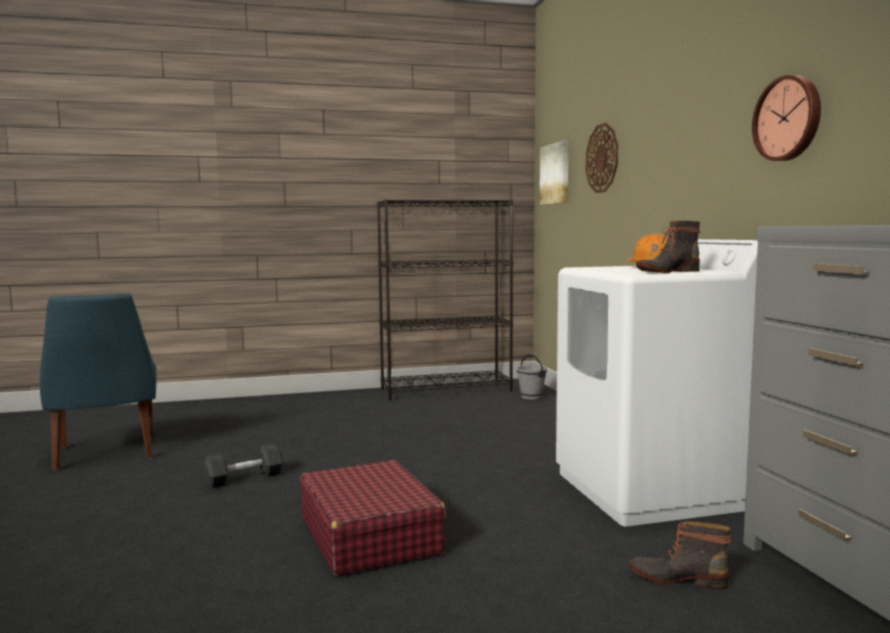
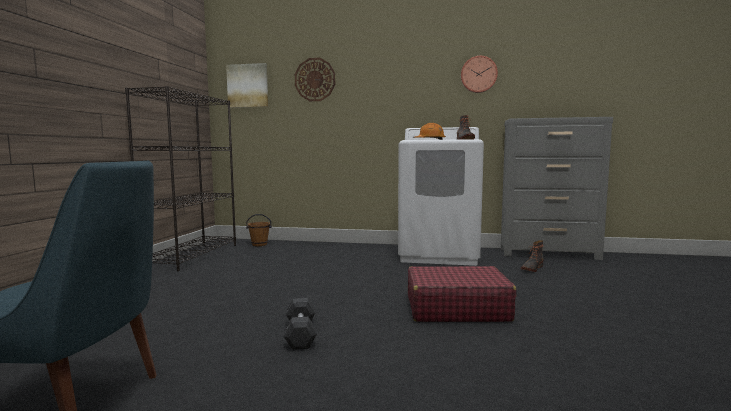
camera: 65 degrees left, 0 degrees up
(531, 397) = (259, 244): grey bucket -> brown bucket

